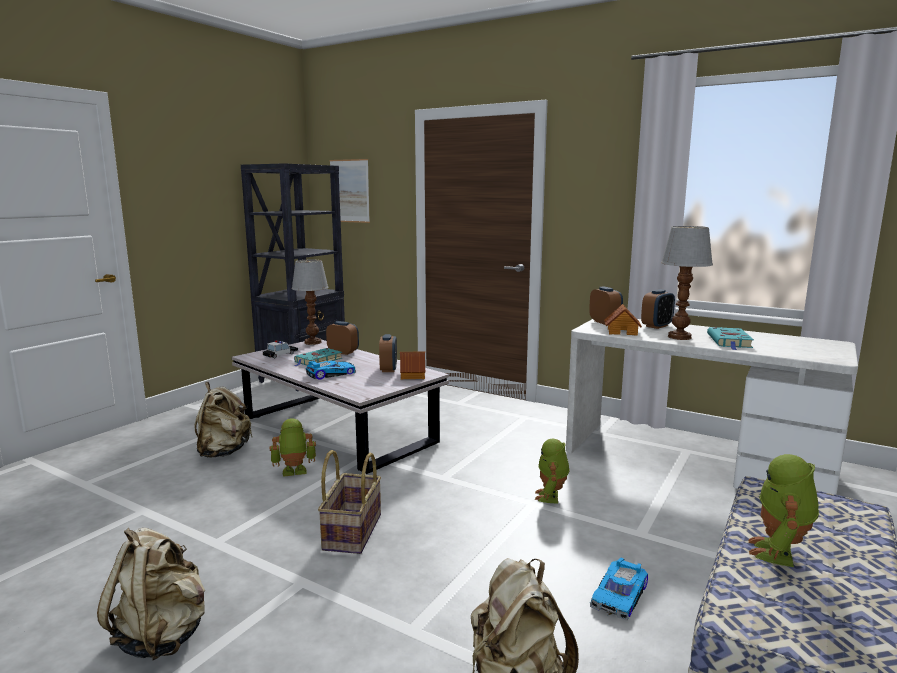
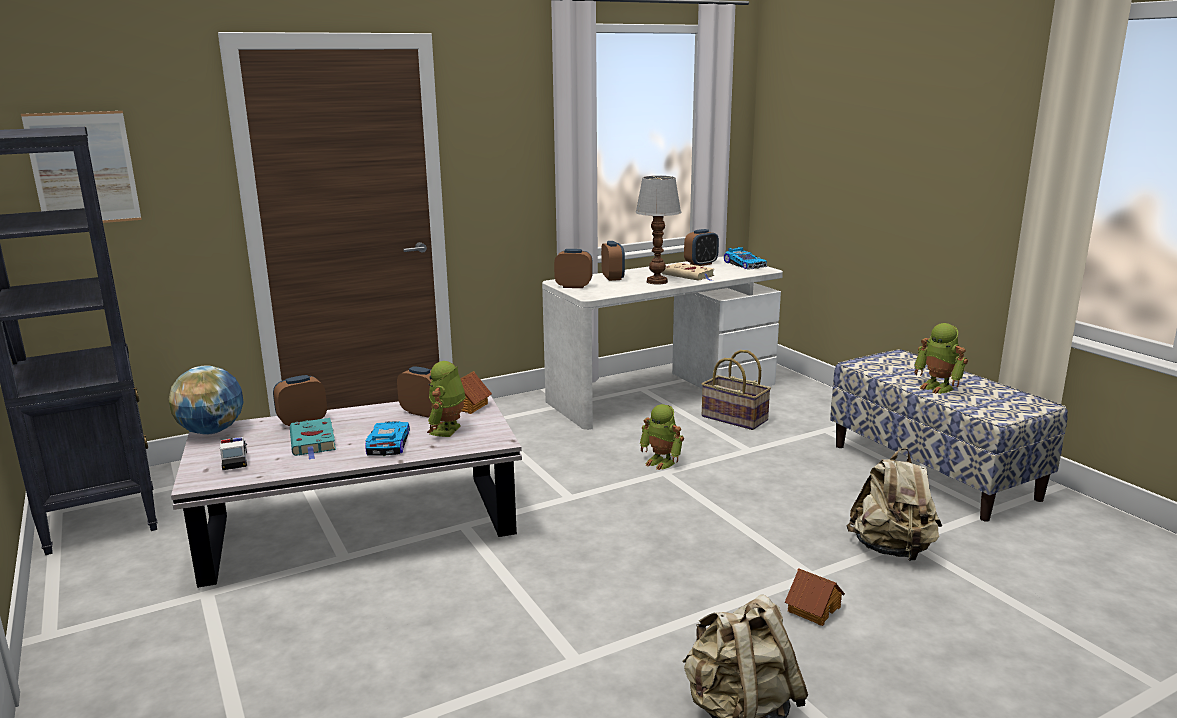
camera: 60 degrees left, 5 degrees up
(223, 452) = (309, 625): beige backpack -> none
(294, 472) = (450, 580): toy robot -> toy robot (448, 431)
(313, 342) = (212, 431): table lamp -> globe
(351, 531) = (631, 570): basket -> basket (733, 418)
(621, 596) = (820, 484): toy car -> toy car (745, 264)
(622, 332) = (615, 290): toy house -> toy house (813, 609)
(730, 341) = (689, 275): turquoise book -> beige book
(783, 339) = (701, 264): none -> alarm clock

